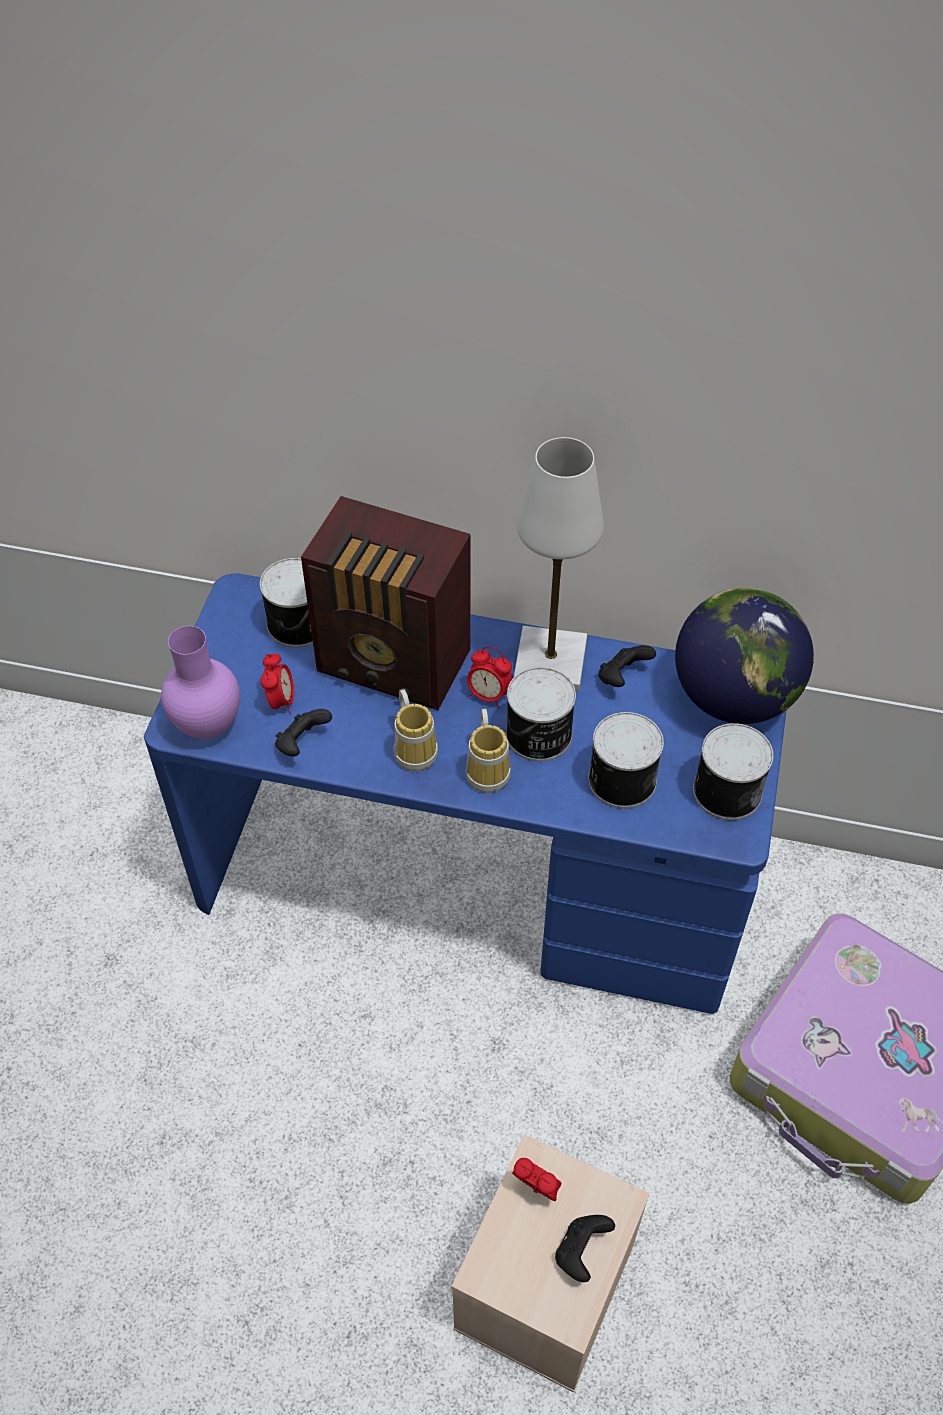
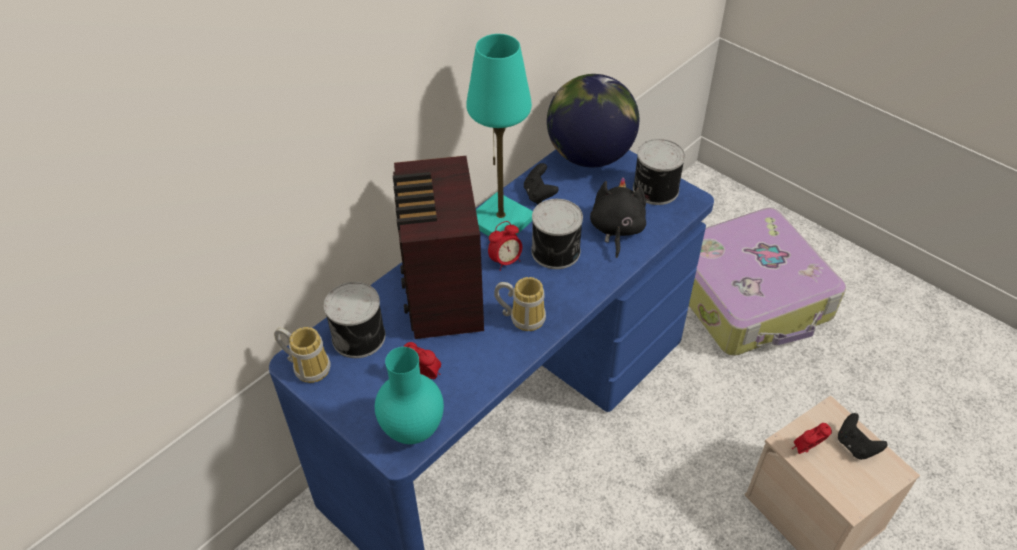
camera: 60 degrees left, 5 degrees down
(206, 725) = (411, 431): purple vase -> turquoise vase
(302, 744) = (473, 378): black game controller -> none
(395, 664) = (442, 298): radio -> radio turned 120 degrees clockwise
(489, 769) = (567, 286): mug -> mug (308, 366)
(550, 661) = (500, 221): white table lamp -> turquoise table lamp
(620, 779) = (616, 229): can -> black plush toy

